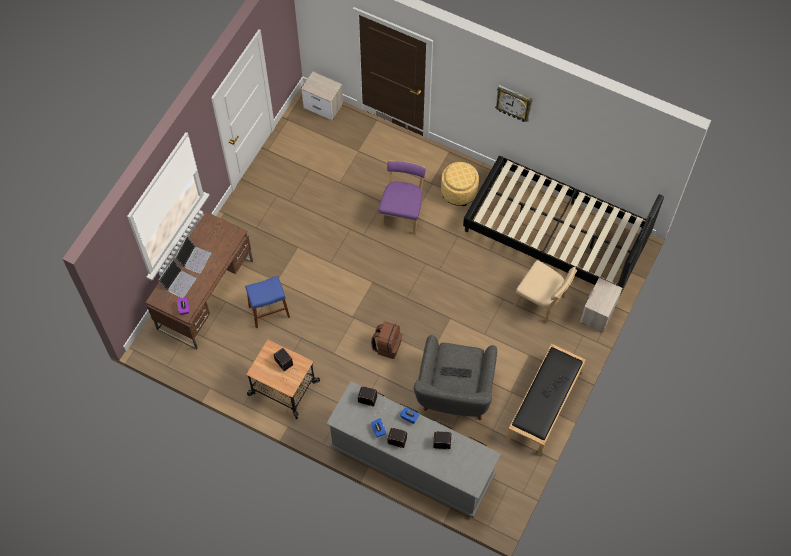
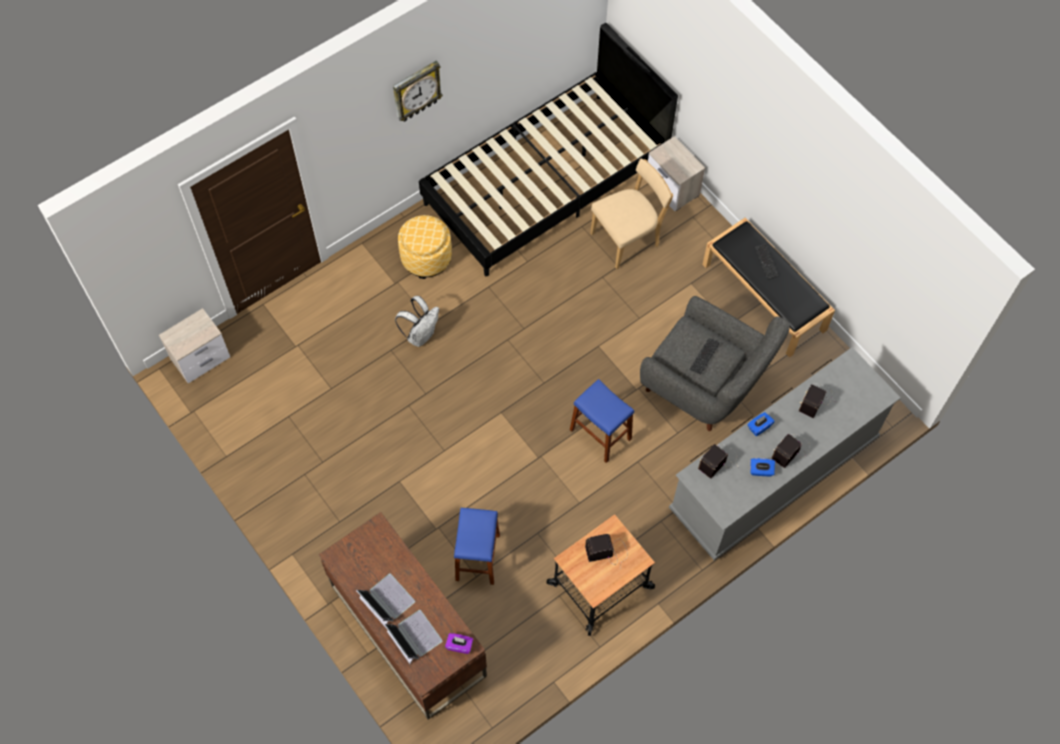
camera: 65 degrees left, 0 degrees up
(387, 345) = (600, 434): brown backpack -> blue stool
(402, 213) = (421, 334): purple chair -> white backpack

